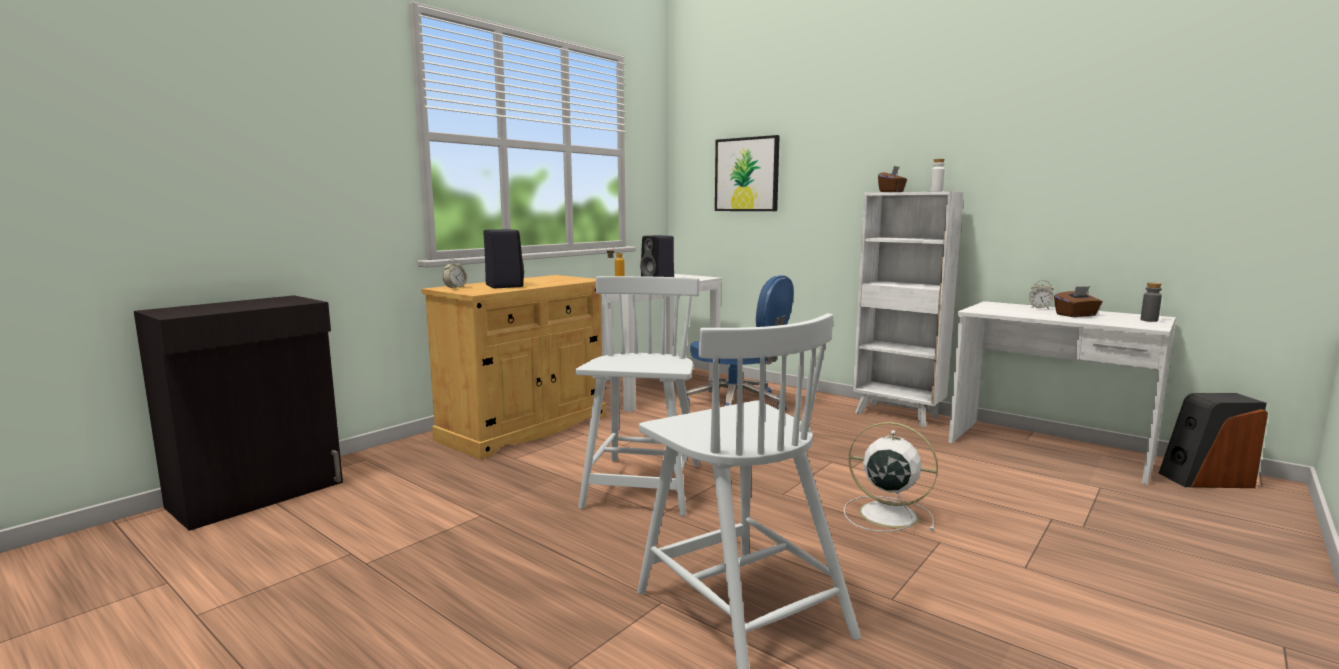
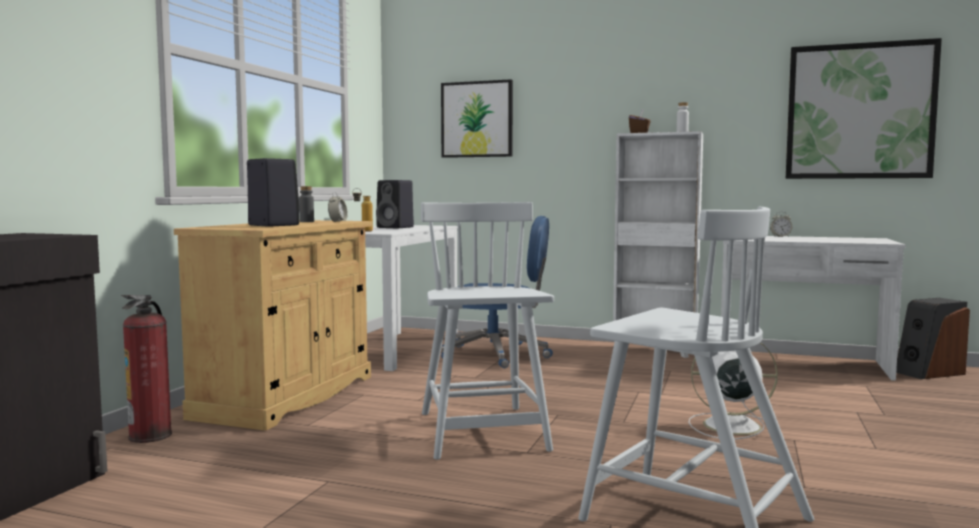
camera: 20 degrees left, 5 degrees down
(399, 453) = (150, 436): none -> fire extinguisher
(455, 288) = (218, 227): alarm clock -> alarm clock (338, 221)
(1076, 315) = (818, 239): brown tissue box -> none
(1149, 320) = (875, 240): grey bottle -> grey bottle (307, 222)
(1153, 167) = (859, 111): none -> picture

